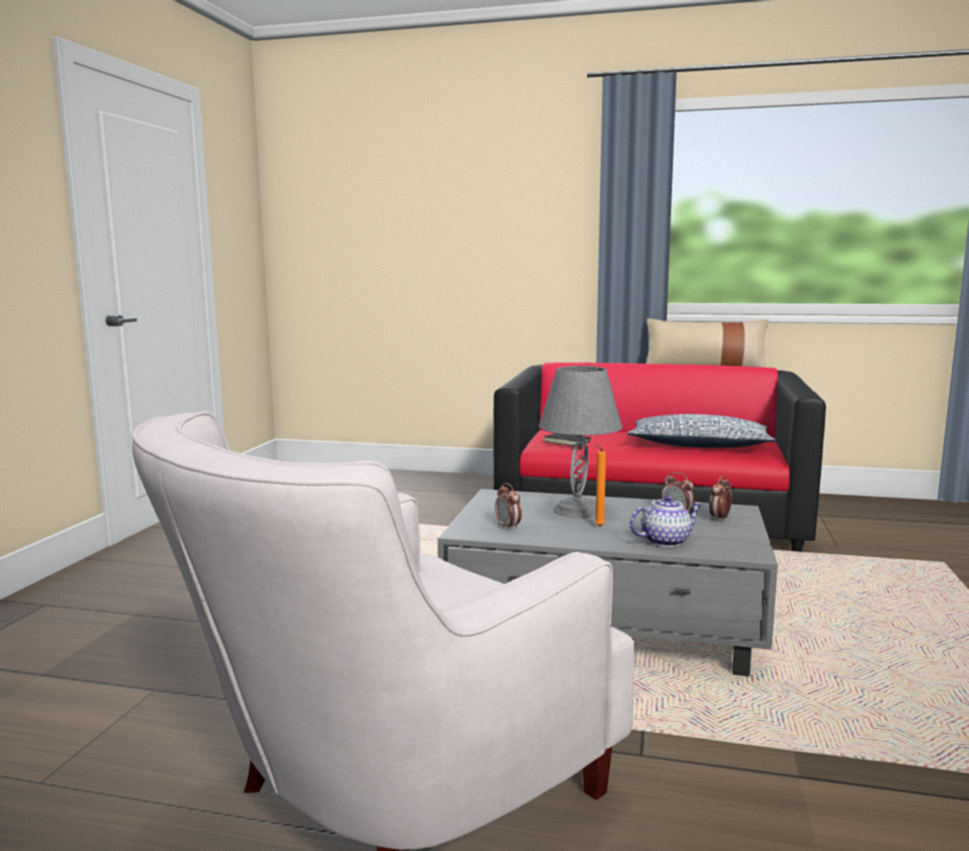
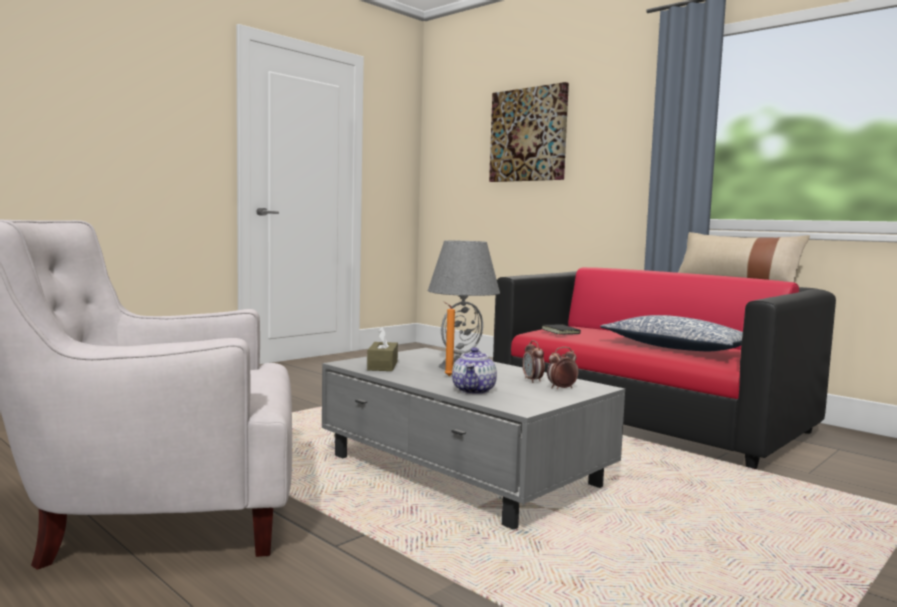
camera: 30 degrees right, 5 degrees down
(431, 204) = (528, 135): none -> picture
(508, 527) = (382, 366): alarm clock -> brown tissue box
(665, 541) = (474, 391): teapot -> teapot turned 90 degrees clockwise

